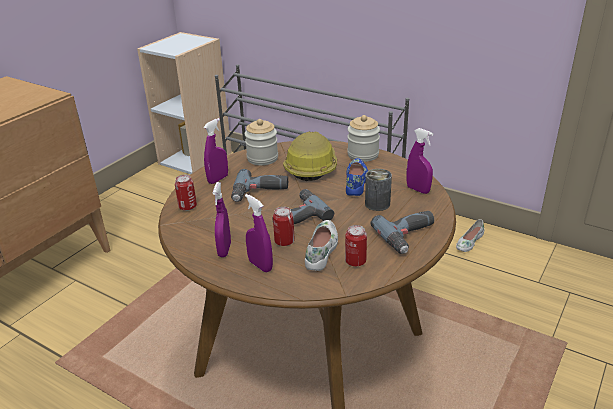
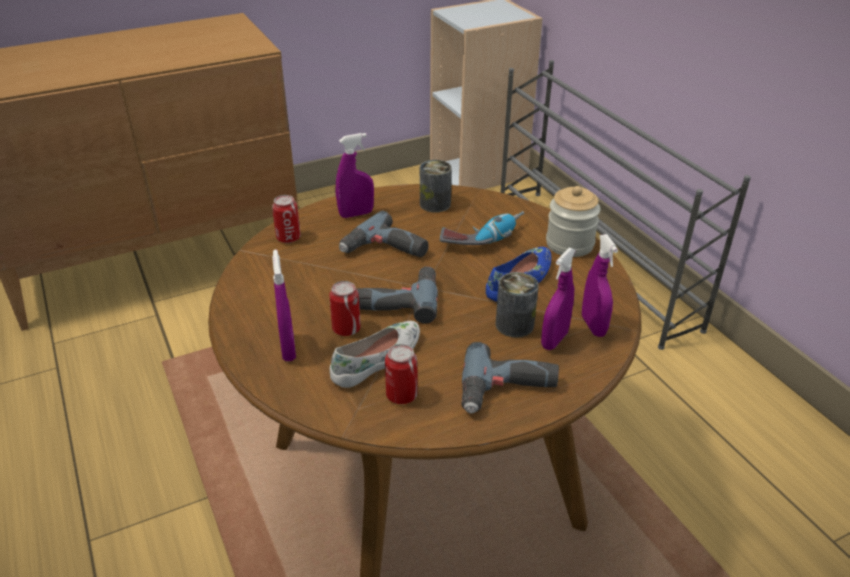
camera: 30 degrees right, 5 degrees up
(224, 250) = (271, 311): purple spray bottle -> purple spray bottle (554, 340)
(262, 158) = (435, 204): jar -> can
(311, 167) = (483, 237): hard hat -> power drill
(469, 242) = (766, 429): white shoe -> none

